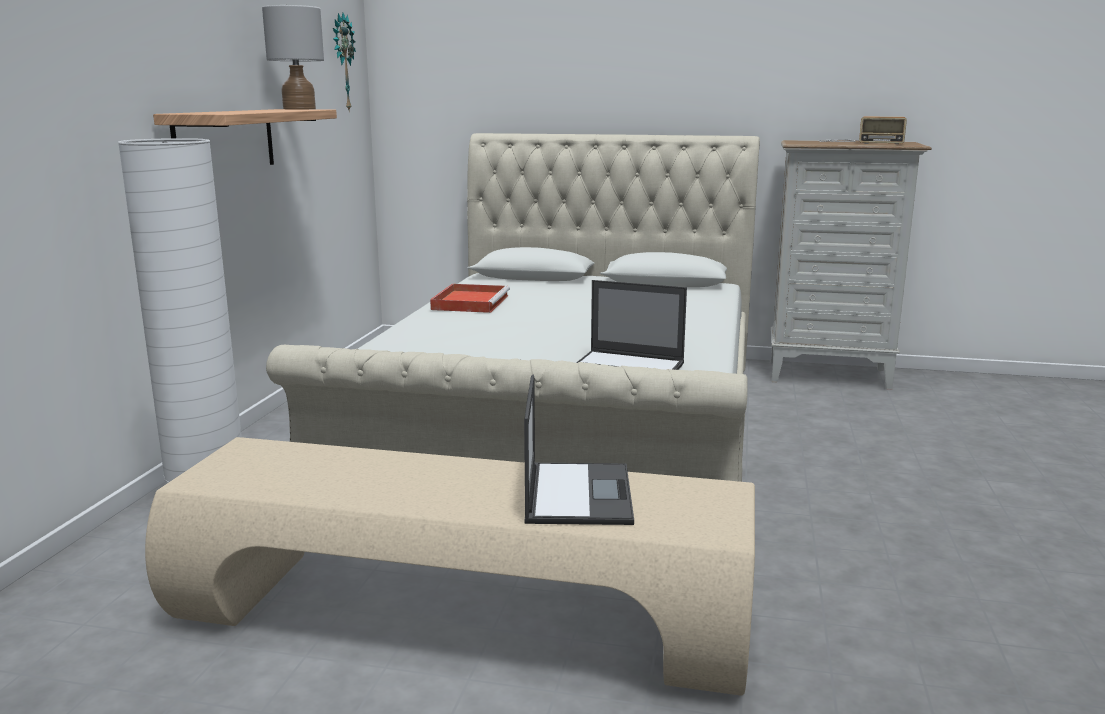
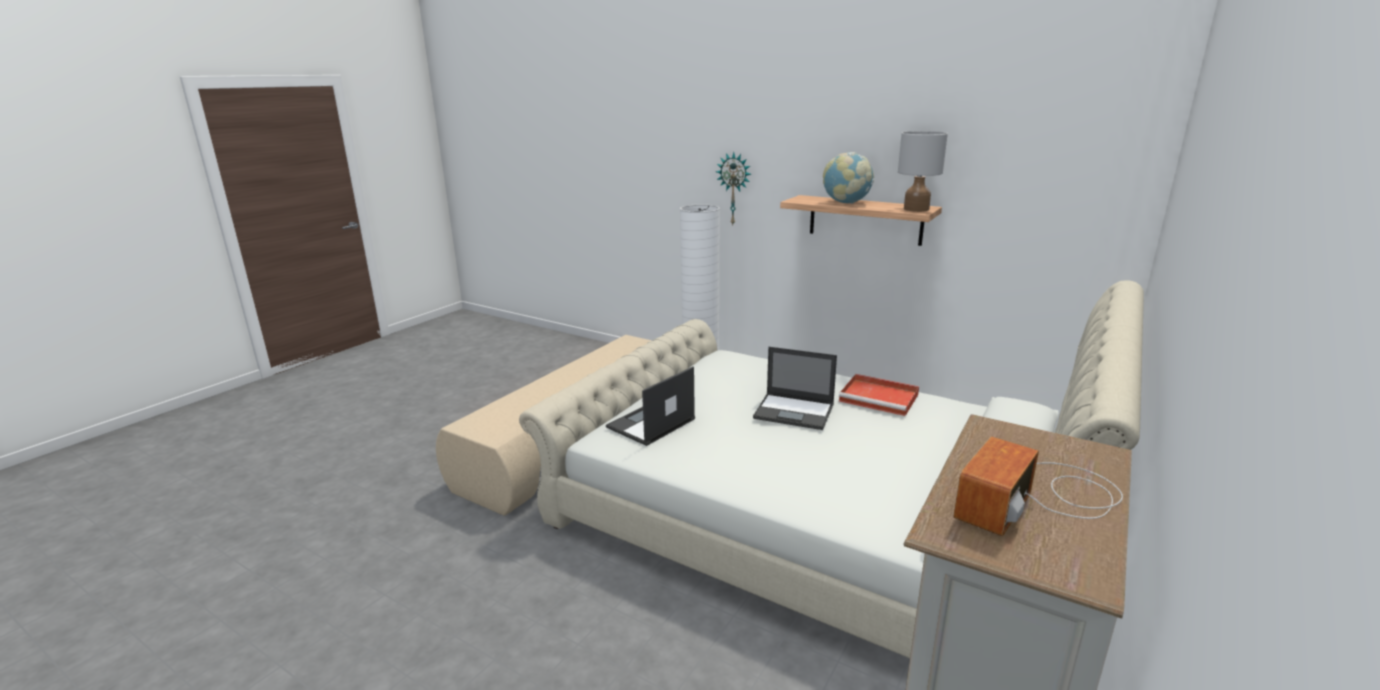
camera: 110 degrees right, 5 degrees up
(246, 111) = (846, 203): none -> globe
(342, 62) = (1089, 175): wall clock -> wall clock (734, 189)
(577, 493) = (535, 403): laptop -> laptop (795, 412)

